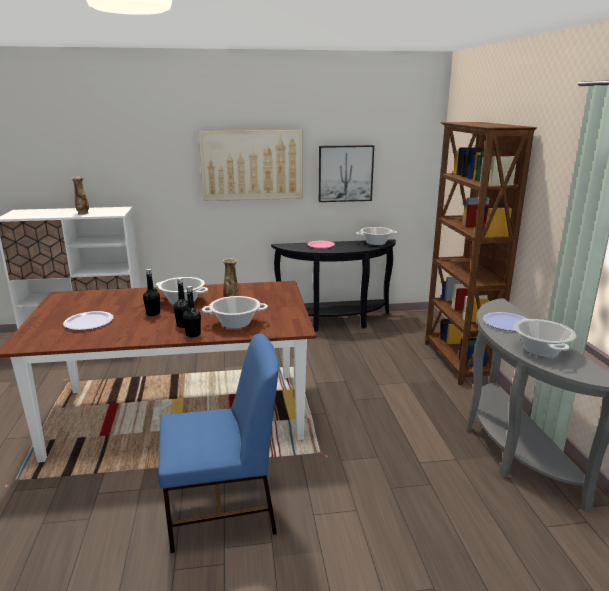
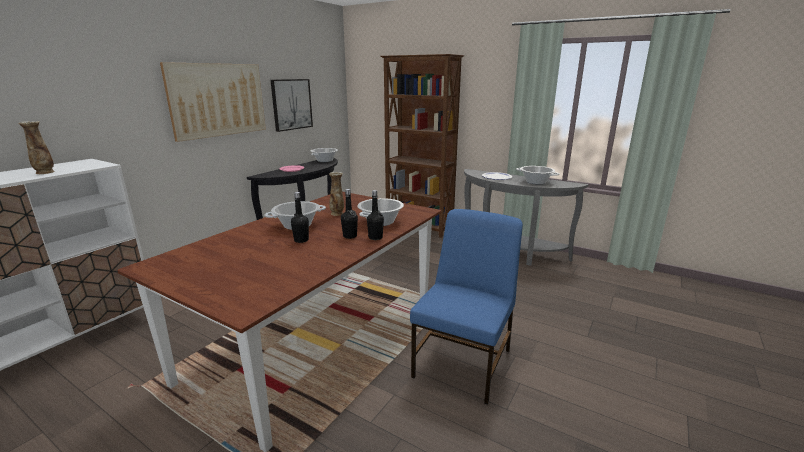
camera: 50 degrees left, 0 degrees up
(89, 322) = (260, 267): plate -> none

